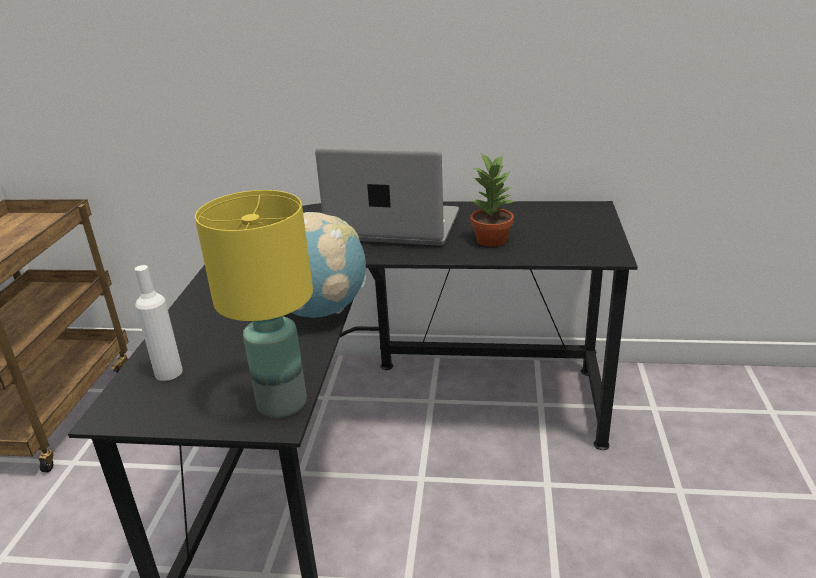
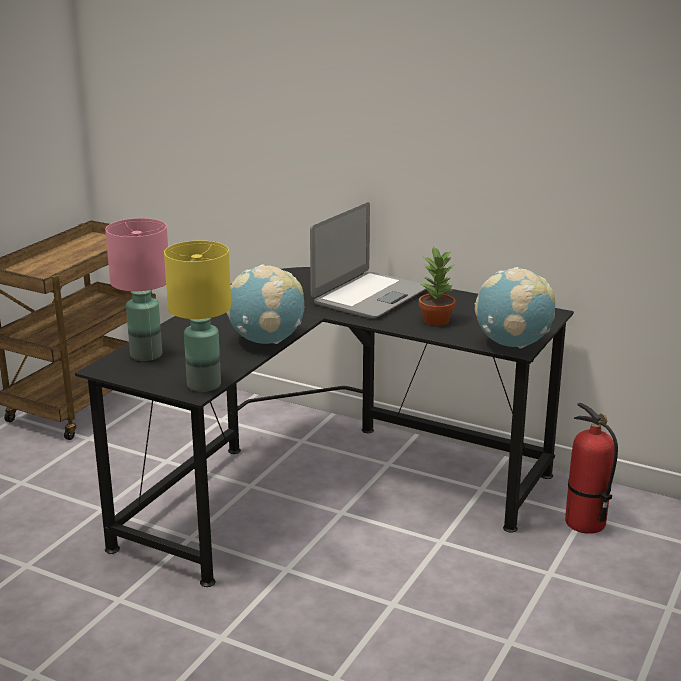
camera: 20 degrees right, 5 degrees down
(168, 372) = (147, 355): white bottle -> pink table lamp
(394, 227) = (369, 296): laptop -> laptop turned 90 degrees clockwise
(598, 250) = (512, 344): none -> globe
(662, 417) = (584, 523): none -> fire extinguisher

